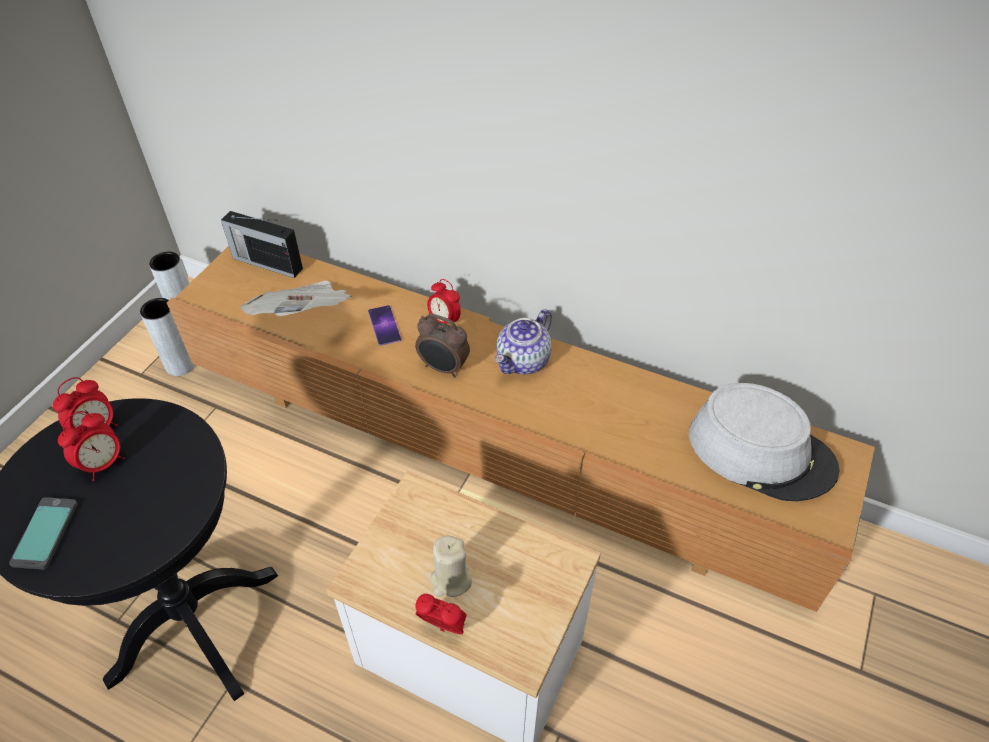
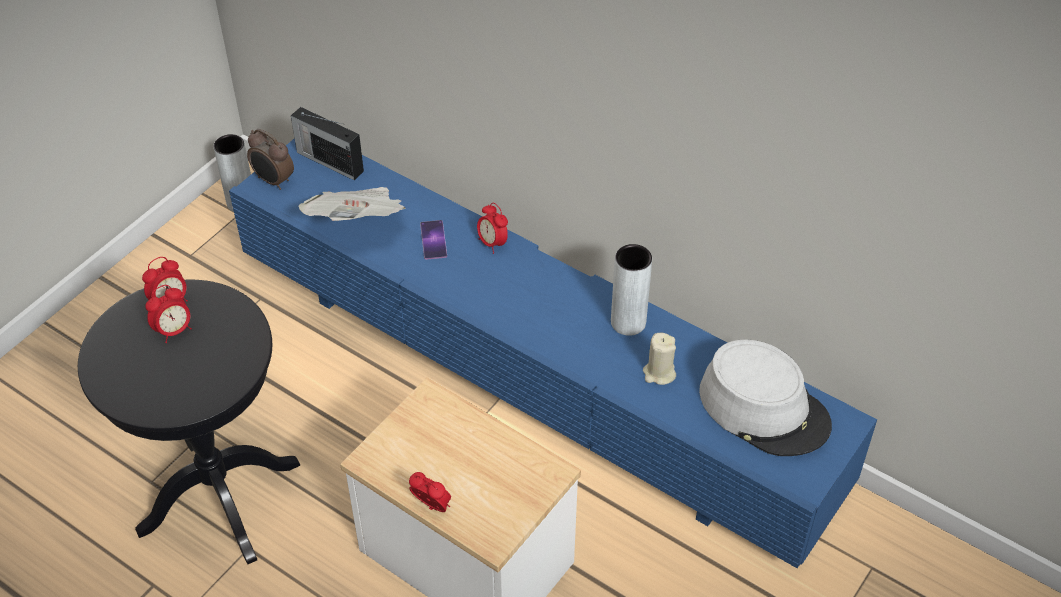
camera: 10 degrees right, 0 degrees up
(45, 533) = (126, 378): phone -> none
(180, 365) = (230, 251): grey vase -> grey vase (628, 322)
(443, 368) = (482, 289): alarm clock -> alarm clock (273, 181)
(450, 580) = (446, 471): beige candle -> beige candle (659, 373)
(495, 444) = (531, 374): brown tv stand -> blue tv stand
(523, 361) = (560, 293): teapot -> none

